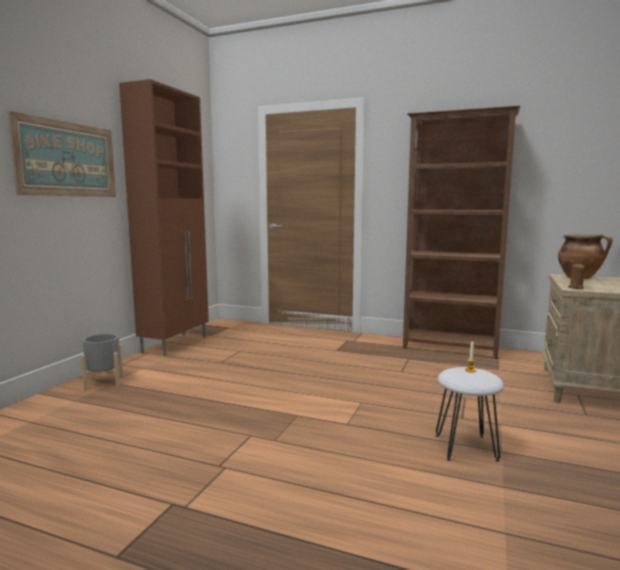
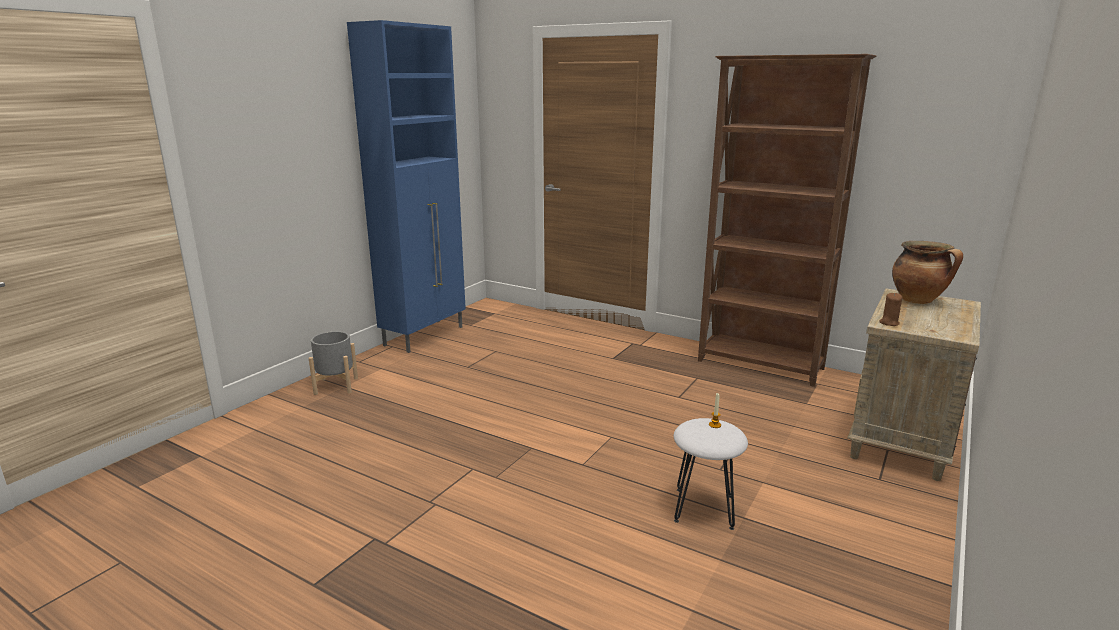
camera: 10 degrees right, 10 degrees up
(67, 159) = (286, 130): picture -> none
(176, 344) = (425, 335): brown cabinet -> blue cabinet

